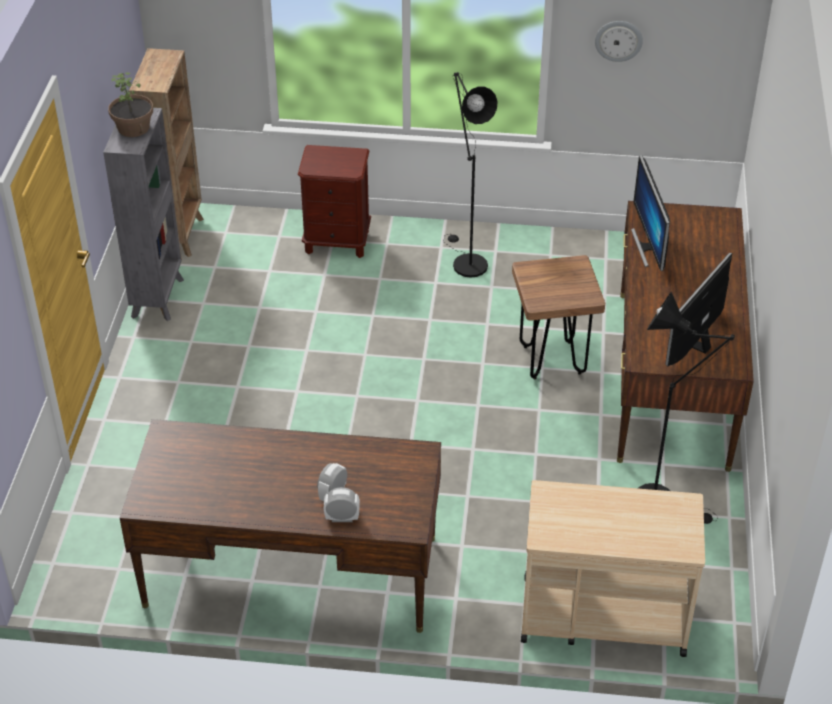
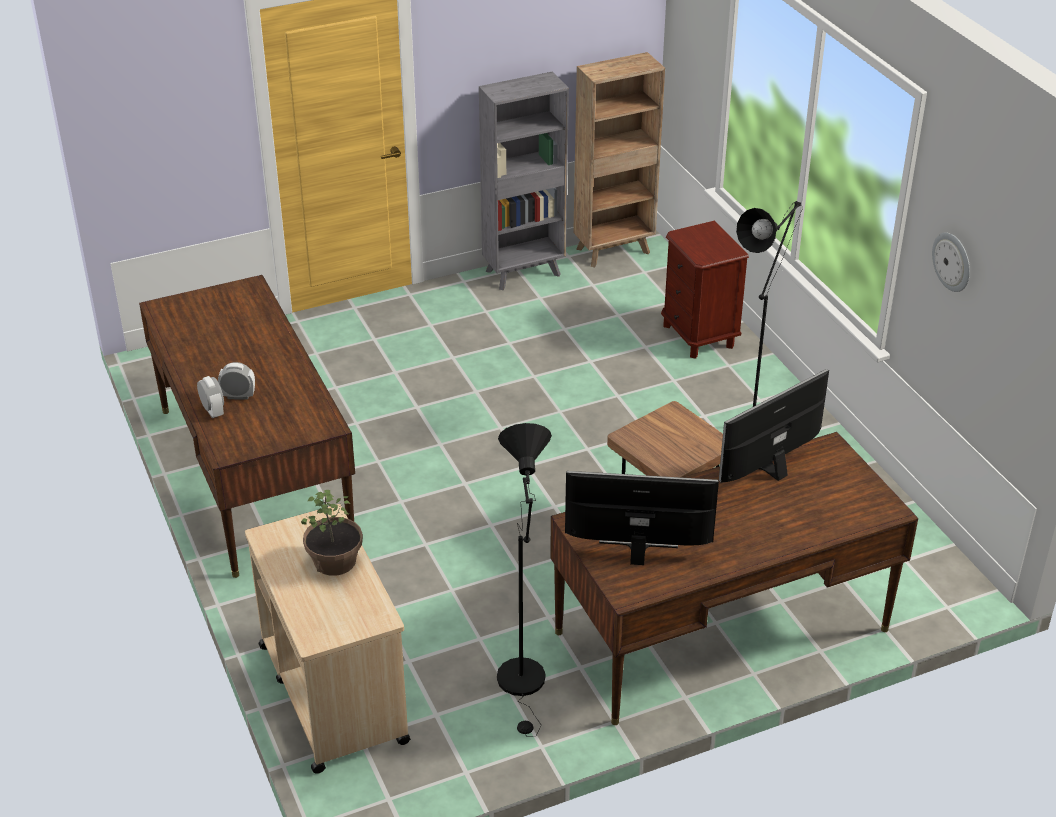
camera: 60 degrees right, 5 degrees down
(134, 128) = (526, 86): potted plant -> potted plant (335, 561)

